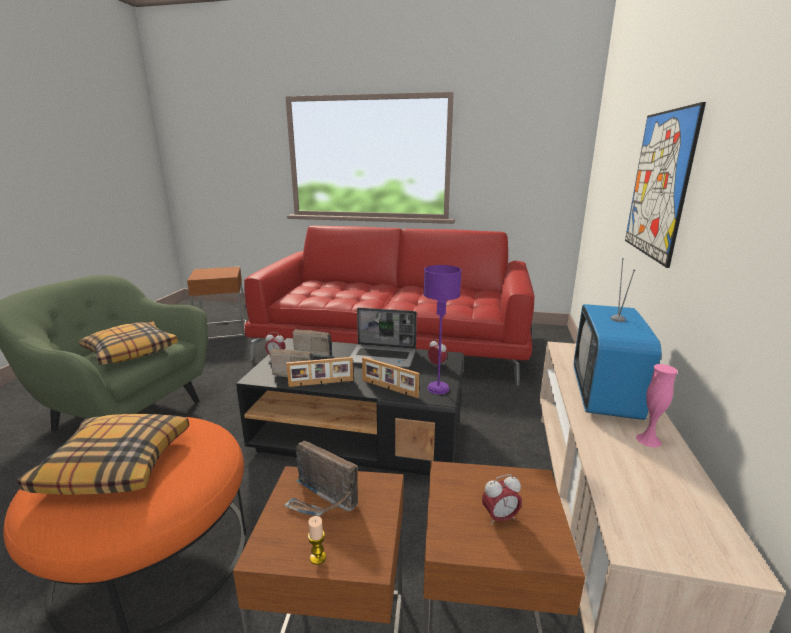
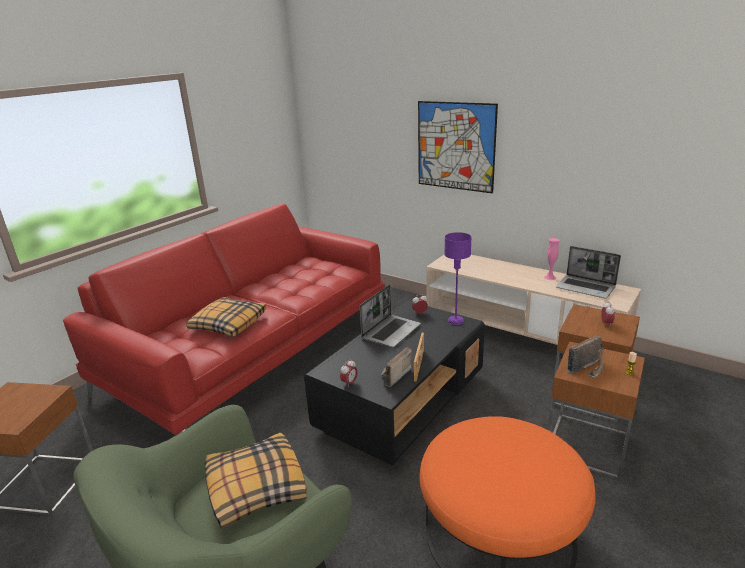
camera: 65 degrees left, 5 degrees up
(117, 464) = (508, 467): pillow -> pillow (228, 324)
(314, 352) = (356, 362): radio -> none
(389, 389) = (445, 338): picture frame -> none
(604, 395) = (505, 273): television -> none
(661, 489) = (586, 288): none -> laptop

